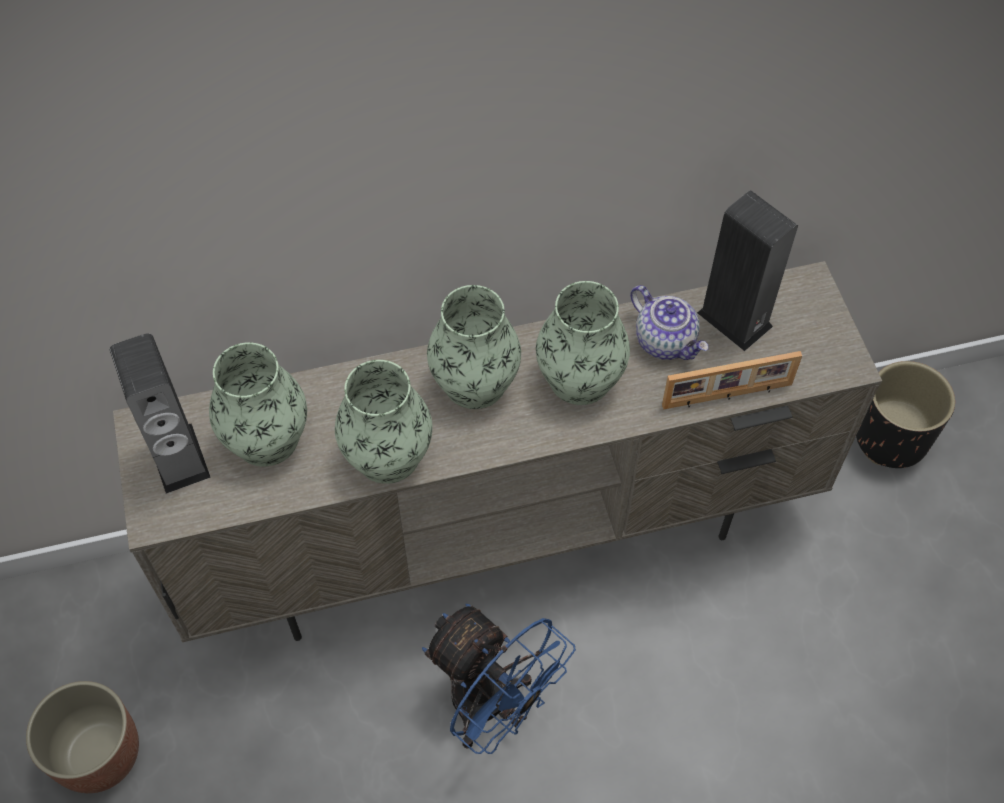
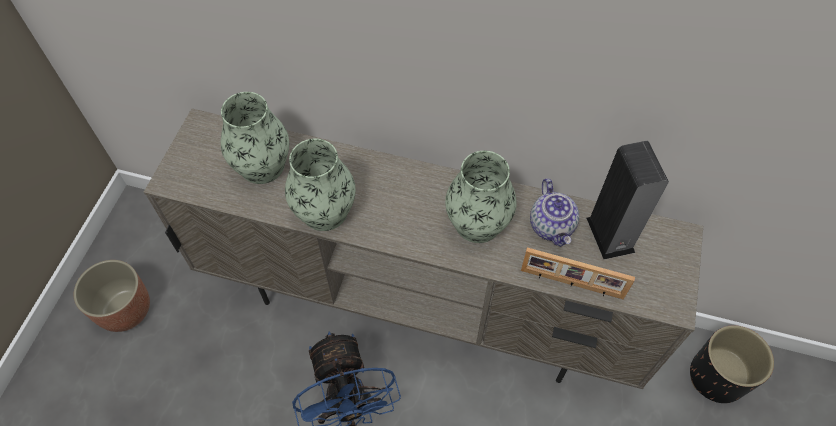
camera: 30 degrees right, 0 degrees up
(178, 457) = (206, 152): speaker -> none
(475, 382) = (408, 192): vase -> none

